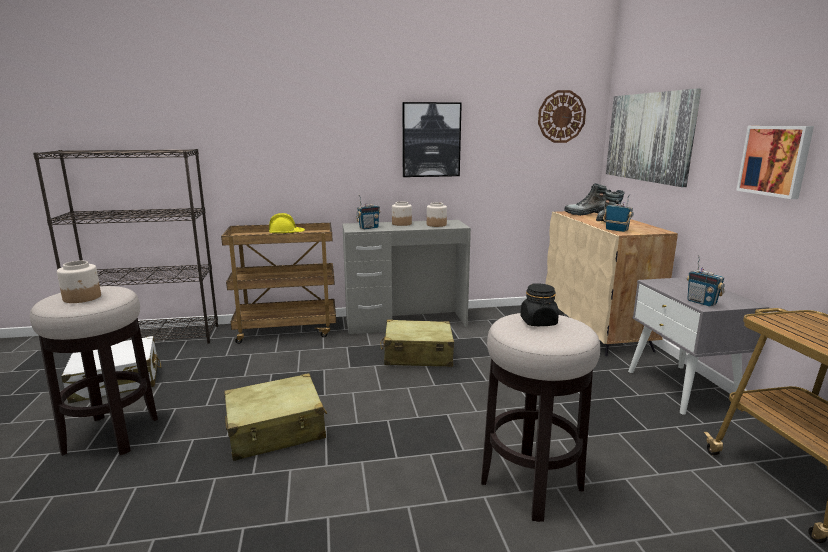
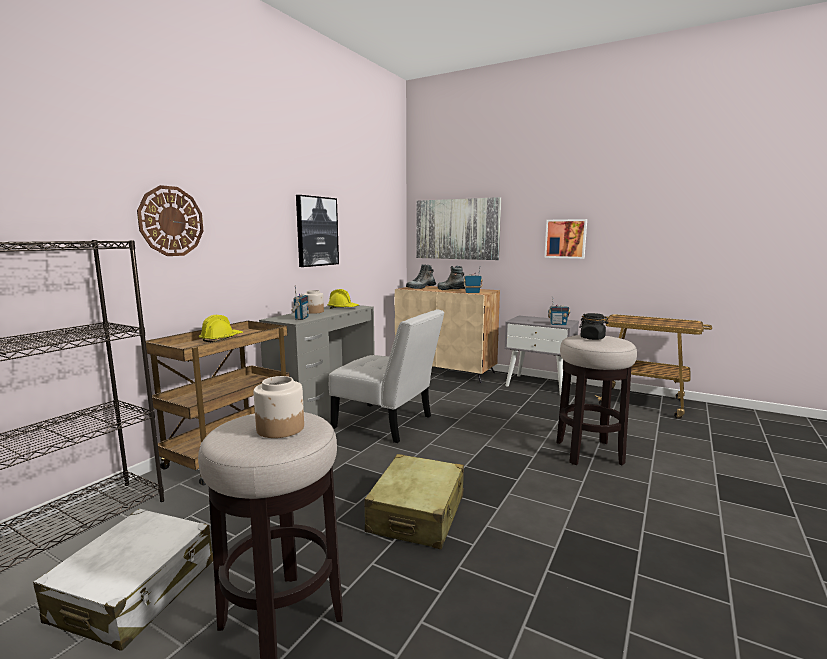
camera: 50 degrees left, 5 degrees down
(417, 355) = (387, 423): beige suitcase -> white chair
(436, 225) = (343, 308): jar -> yellow hard hat
(561, 116) = (387, 214): wall clock -> wall clock (171, 221)

